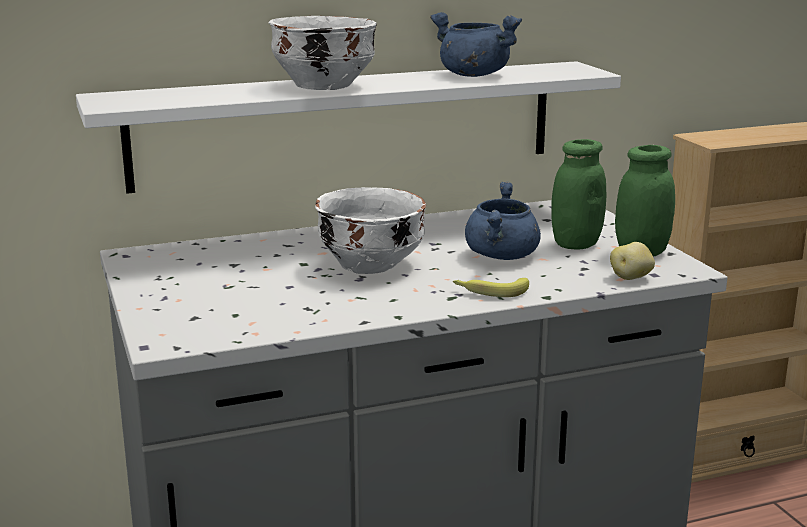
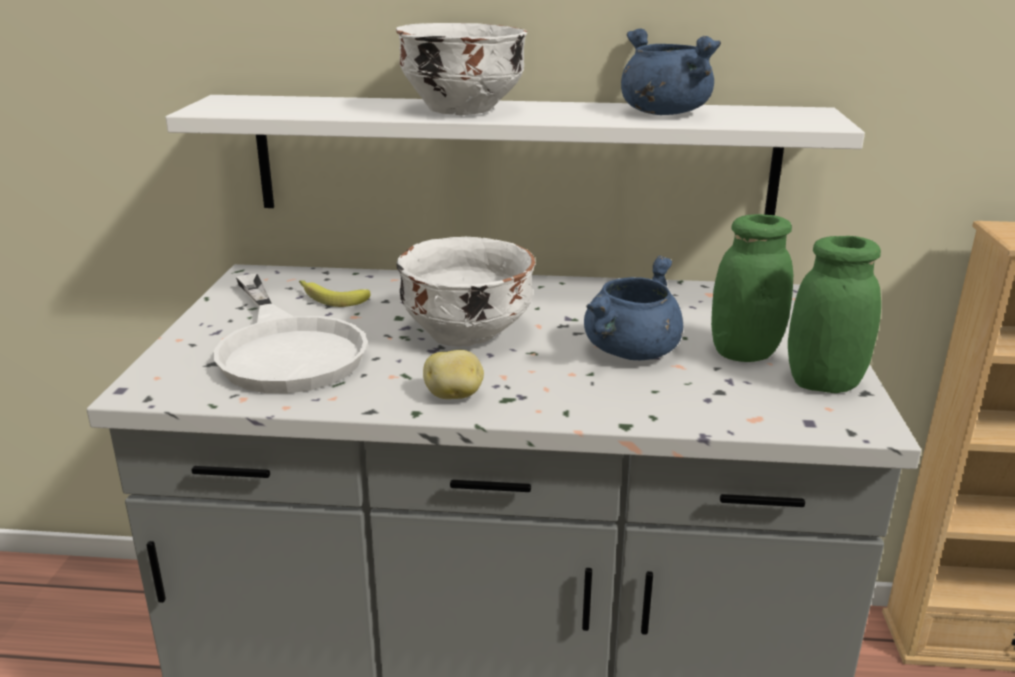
camera: 25 degrees right, 5 degrees up
(242, 298) = (286, 348): none -> white frying pan
(490, 291) = (563, 401): banana -> banana (330, 298)
(631, 278) = (770, 421): potato -> potato (454, 396)

